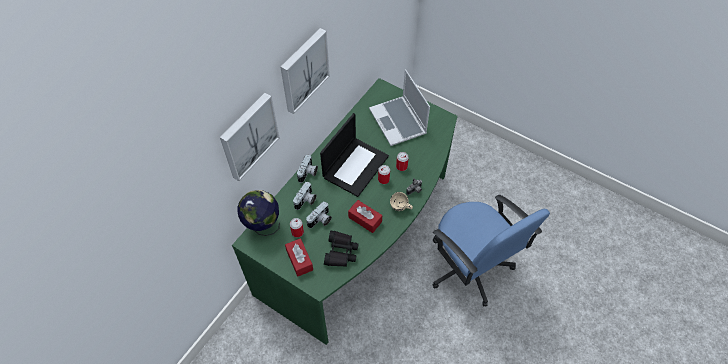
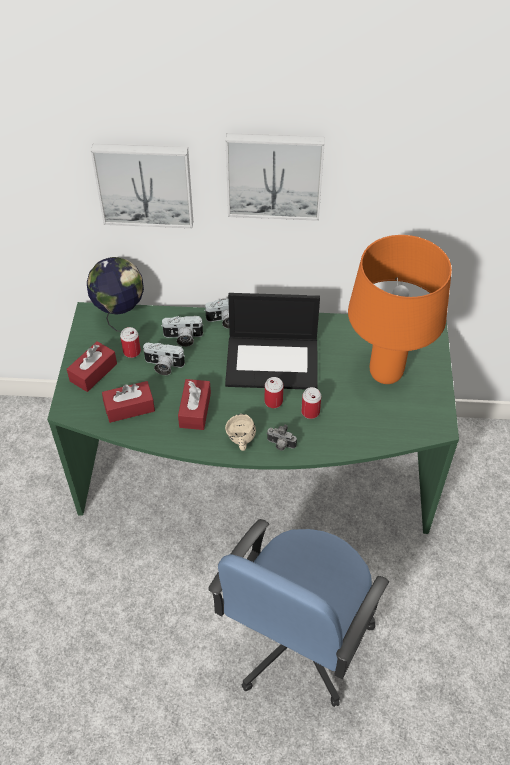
camera: 60 degrees right, 5 degrees down
(341, 252) = (129, 407): black binoculars -> red tissue box
(398, 122) = (385, 374): laptop -> orange table lamp

